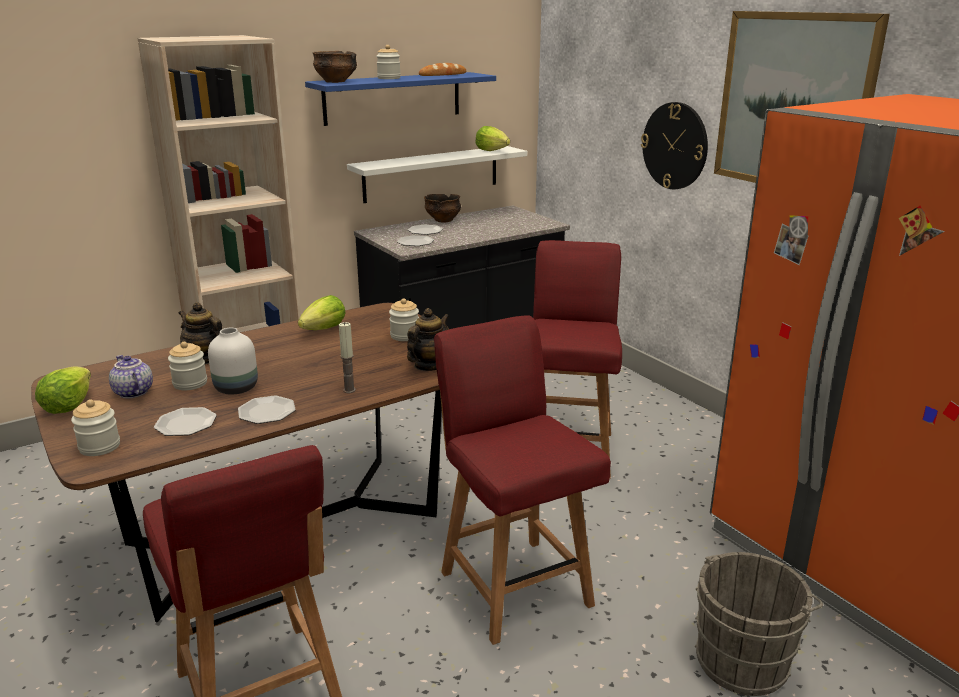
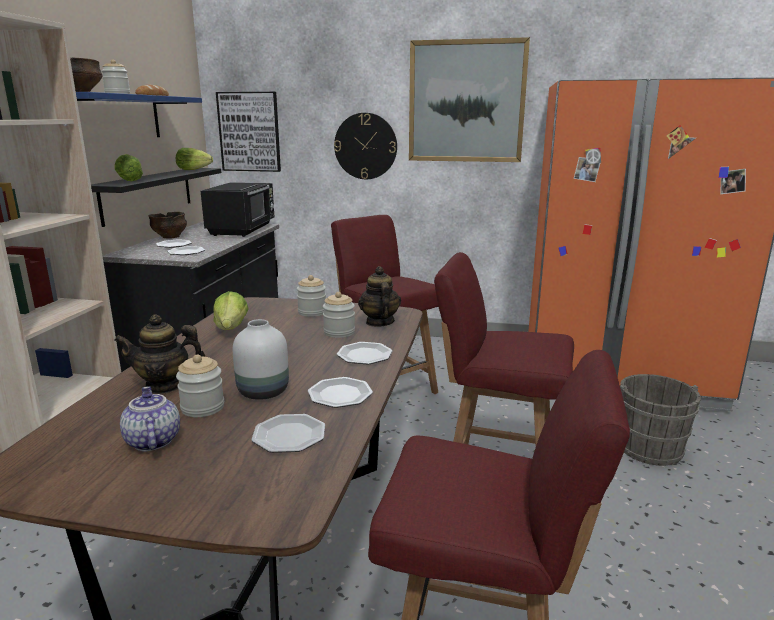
camera: 45 degrees left, 5 degrees down
(68, 406) = (92, 489): lettuce -> lettuce (128, 180)
(99, 447) = (246, 498): jar -> jar (339, 332)
(132, 392) = (151, 441): teapot -> teapot turned 60 degrees clockwise
(349, 390) = (365, 355): candle -> plate
(431, 173) = (148, 194): white shelf -> black shelf
(518, 225) = (243, 230): none -> black microwave
(572, 110) = (249, 132): none -> picture

